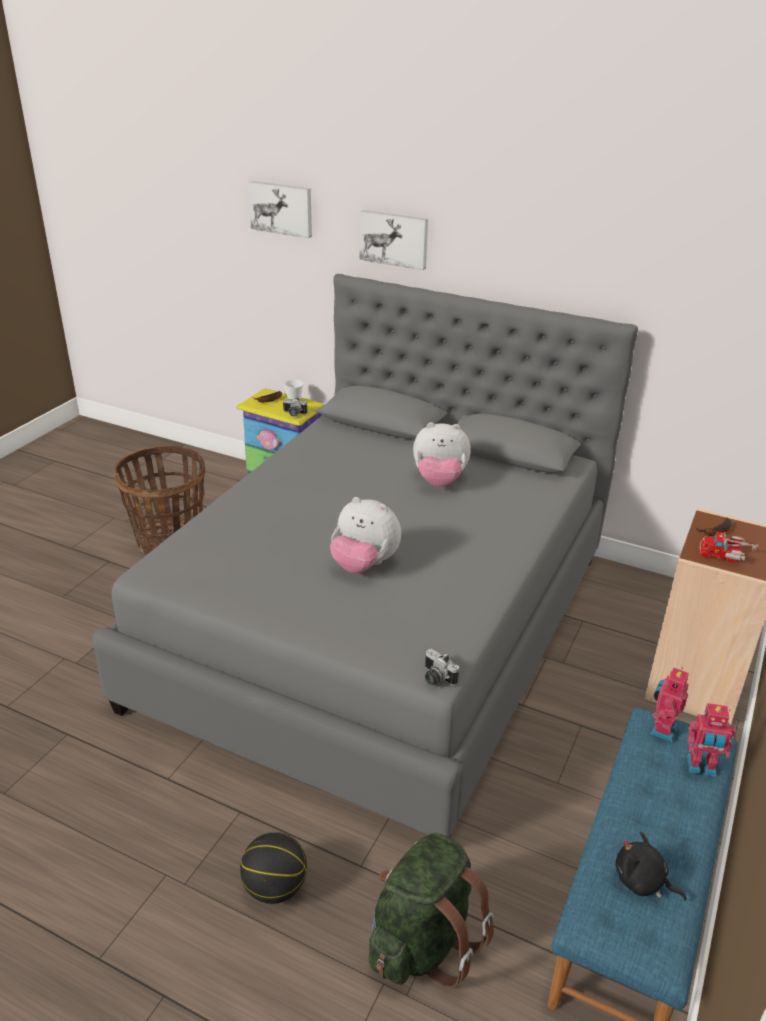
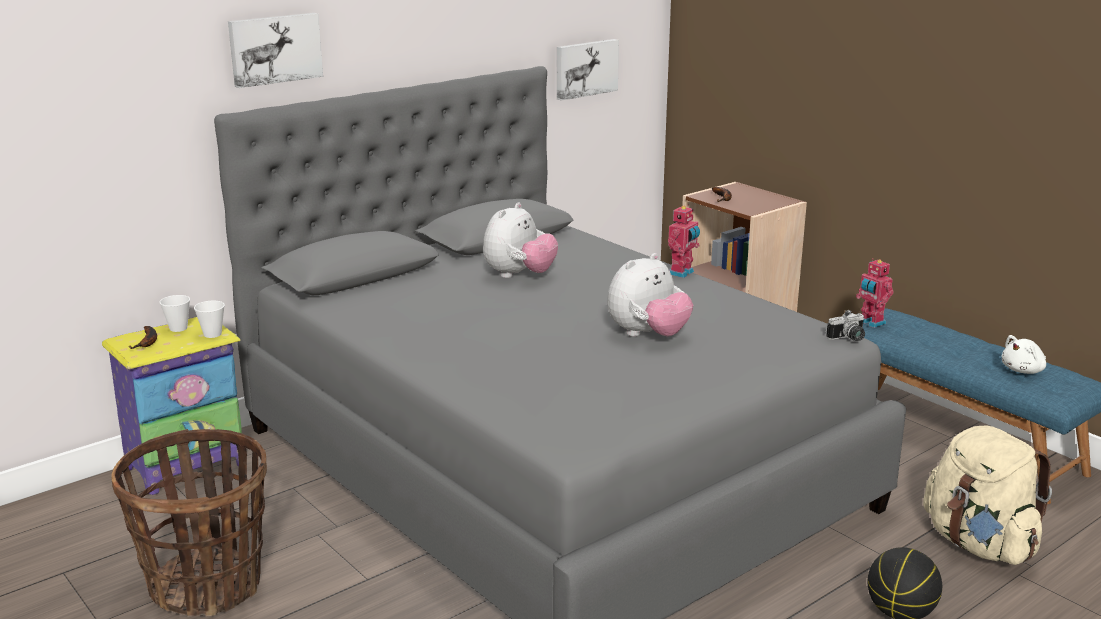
camera: 65 degrees left, 10 degrees down
(281, 208) = (99, 49): picture -> picture (585, 68)
(293, 414) = (212, 334): camera -> cup
(423, 942) = (979, 544): green backpack -> beige backpack
(642, 881) = (1023, 370): black plush toy -> white plush toy
(701, 767) = (916, 322): toy robot -> toy robot (682, 273)
(726, 554) = (757, 203): toy truck -> none

